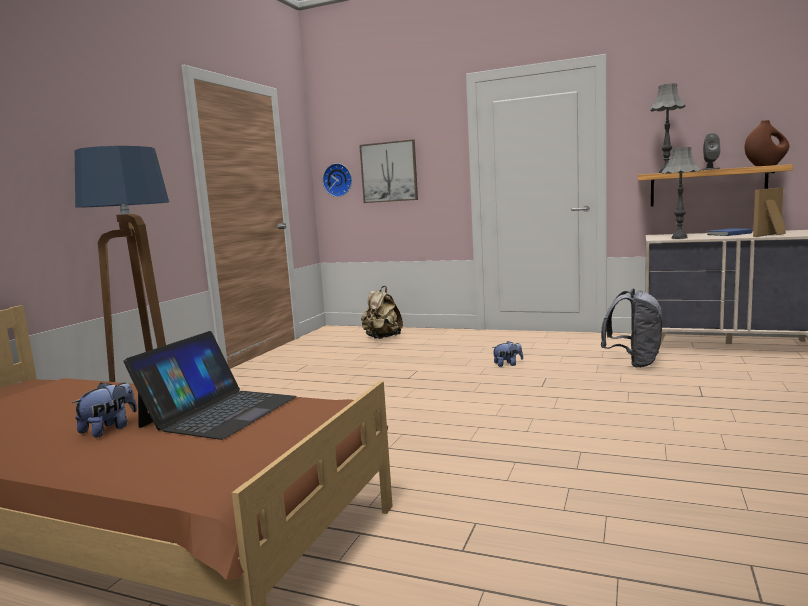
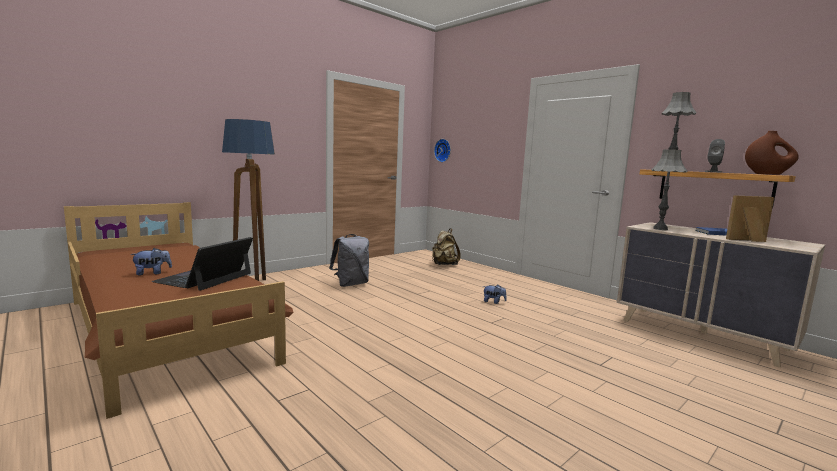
camera: 25 degrees right, 0 degrees up
(219, 411) = (205, 278): laptop -> laptop turned 150 degrees clockwise
(389, 172) = (473, 148): picture -> none
(634, 363) = (589, 325): grey backpack -> grey backpack (351, 284)

